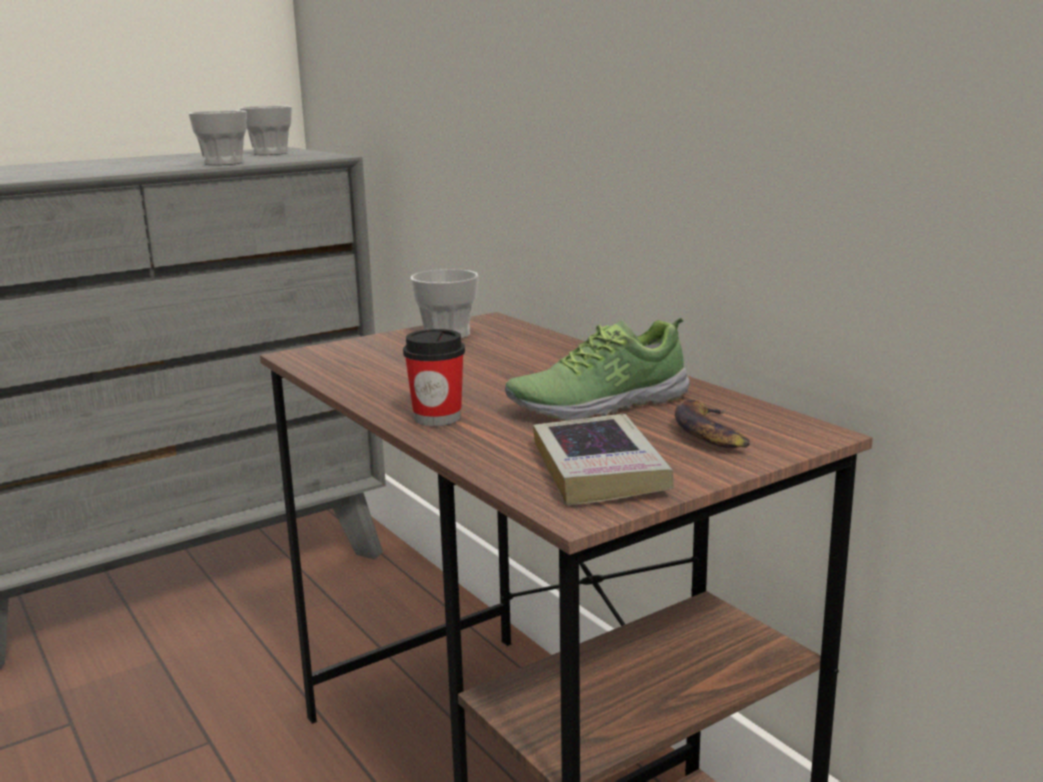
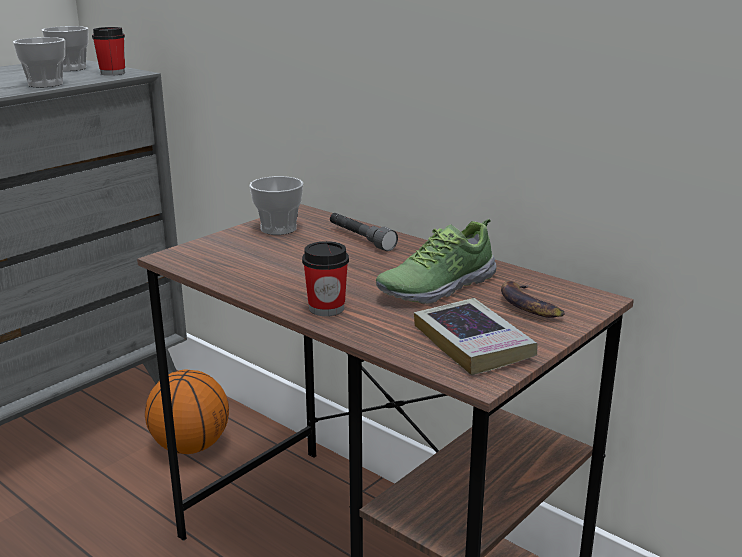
camera: 15 degrees left, 5 degrees up
(309, 156) = (113, 73): none -> cup
(364, 614) = (190, 446): none -> basketball
(540, 349) = (360, 239): none -> grey flashlight

